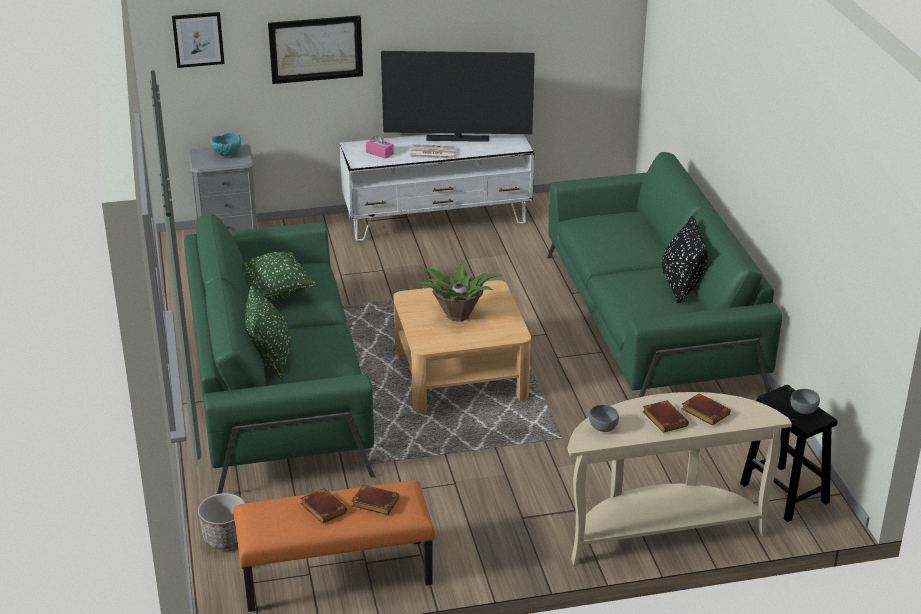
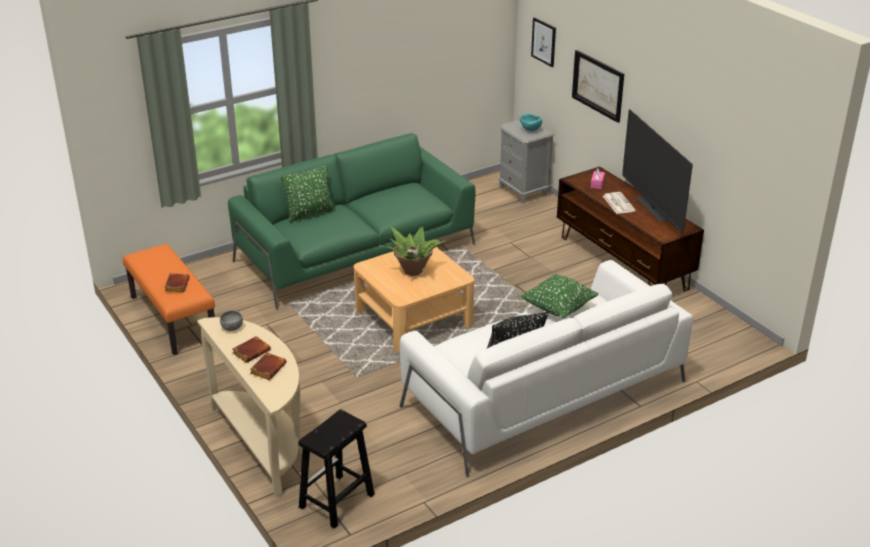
camera: 70 degrees right, 0 degrees up
(225, 538) = (195, 273): planter -> none
(275, 292) = (389, 196): green pillow -> green pillow (558, 308)
(321, 509) = (165, 269): brown book -> none
(437, 220) = (622, 263): white tv stand -> brown tv stand
(651, 323) = (544, 393): green sofa -> white sofa
(803, 410) = (330, 435): grey bowl -> none

